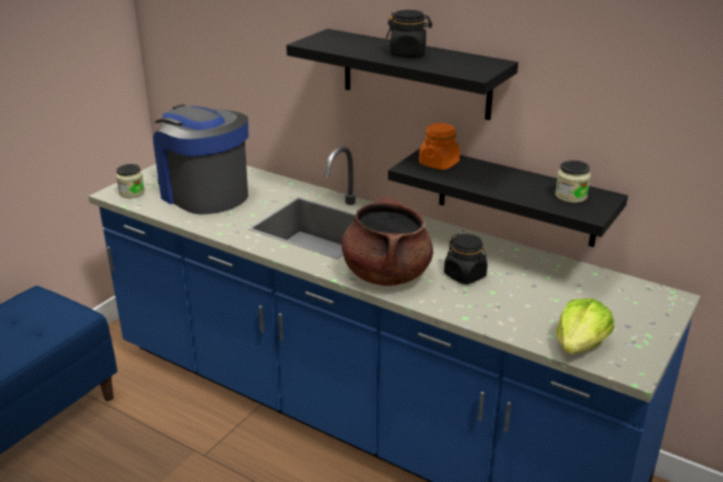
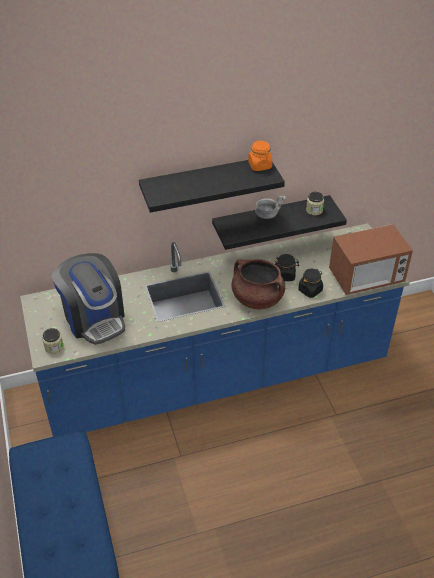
camera: 50 degrees left, 15 degrees up
(204, 193) = (94, 318): coffee machine -> coffee machine turned 120 degrees counterclockwise
(408, 53) = (217, 178): black jar -> black jar (310, 290)
(439, 163) = (238, 225): orange jar -> orange jar (259, 165)
(493, 172) = (267, 215): none -> grey bowl
(580, 345) = (366, 278): lettuce -> microwave

